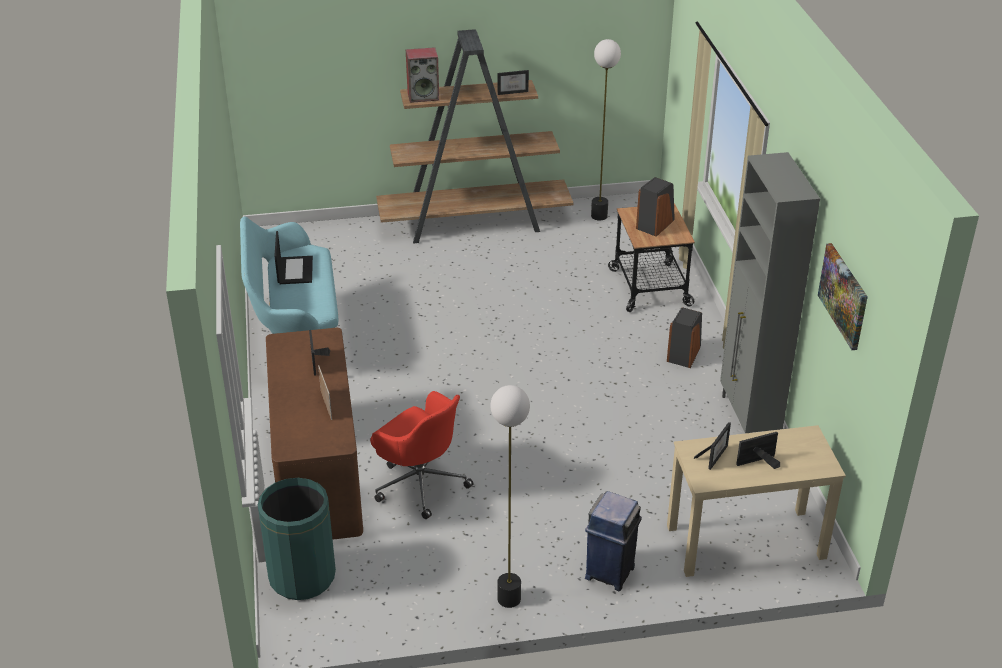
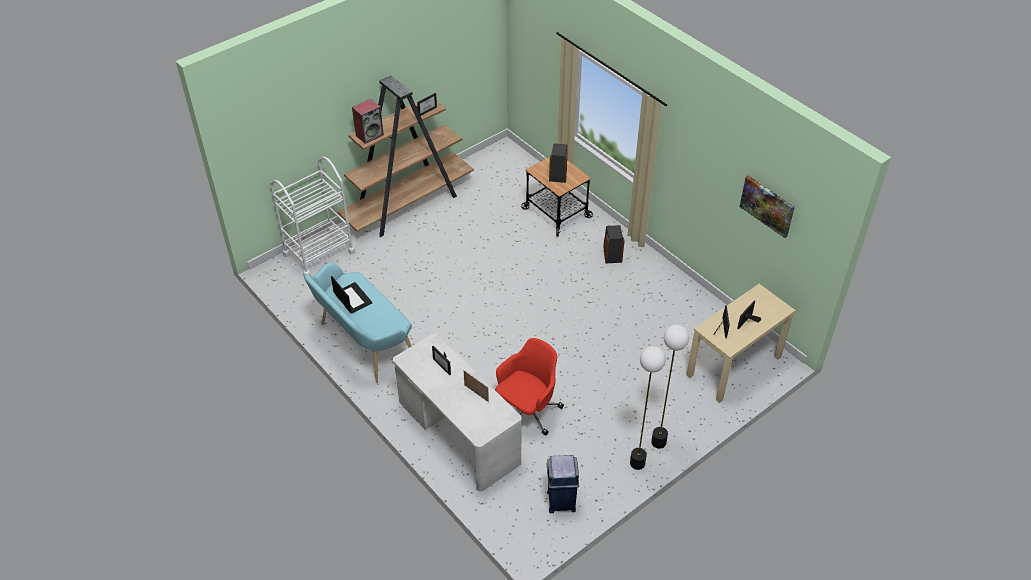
camera: 30 degrees left, 10 degrees up
(302, 577) = (509, 508): green trash can -> none
(316, 471) = (458, 433): brown desk -> white desk
(331, 236) = (319, 253): none -> white cart
(420, 482) = (527, 411): red office chair -> red office chair turned 60 degrees counterclockwise
(599, 216) = (485, 169): floor lamp -> floor lamp (658, 442)
(610, 572) = (678, 419): blue trash can -> blue trash can (561, 500)
(748, 419) = (679, 284): grey cabinet -> none

